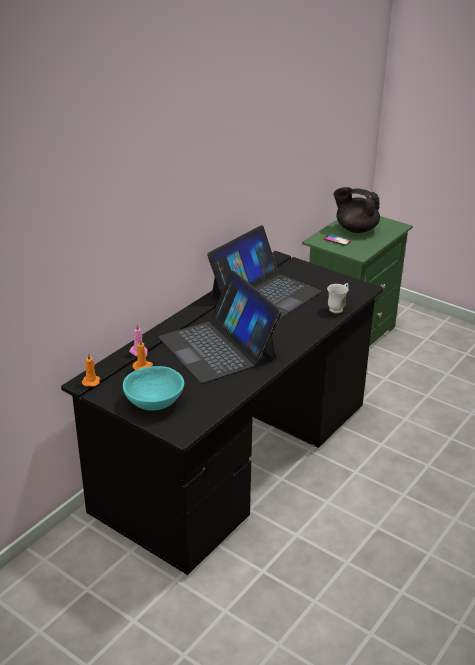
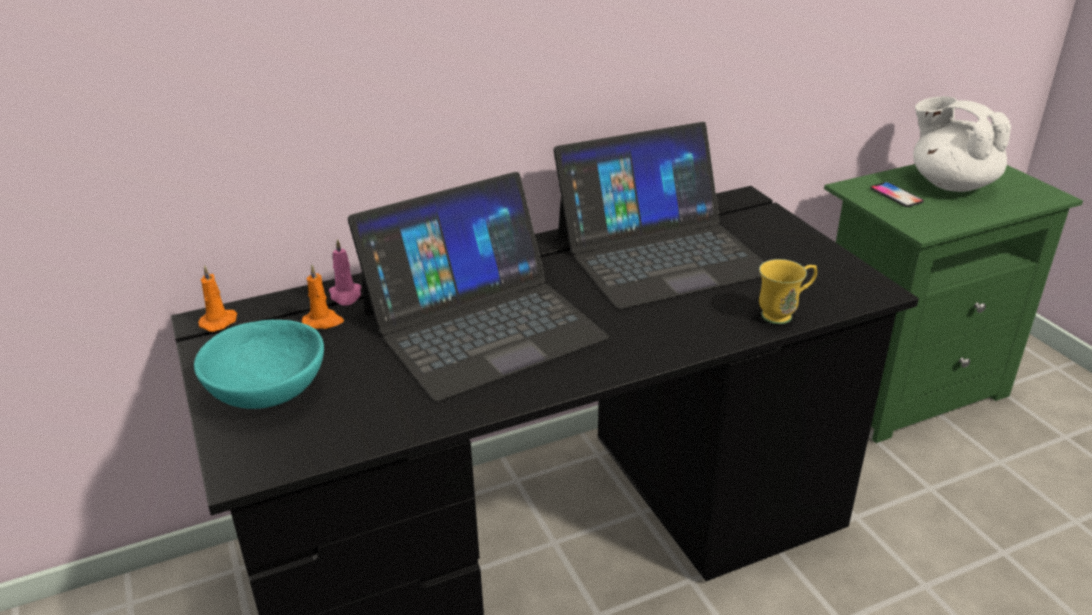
camera: 30 degrees right, 0 degrees up
(218, 347) = (482, 324): laptop -> laptop turned 120 degrees counterclockwise
(338, 308) = (784, 314): white mug -> yellow mug
(355, 229) = (950, 184): black teapot -> white teapot

